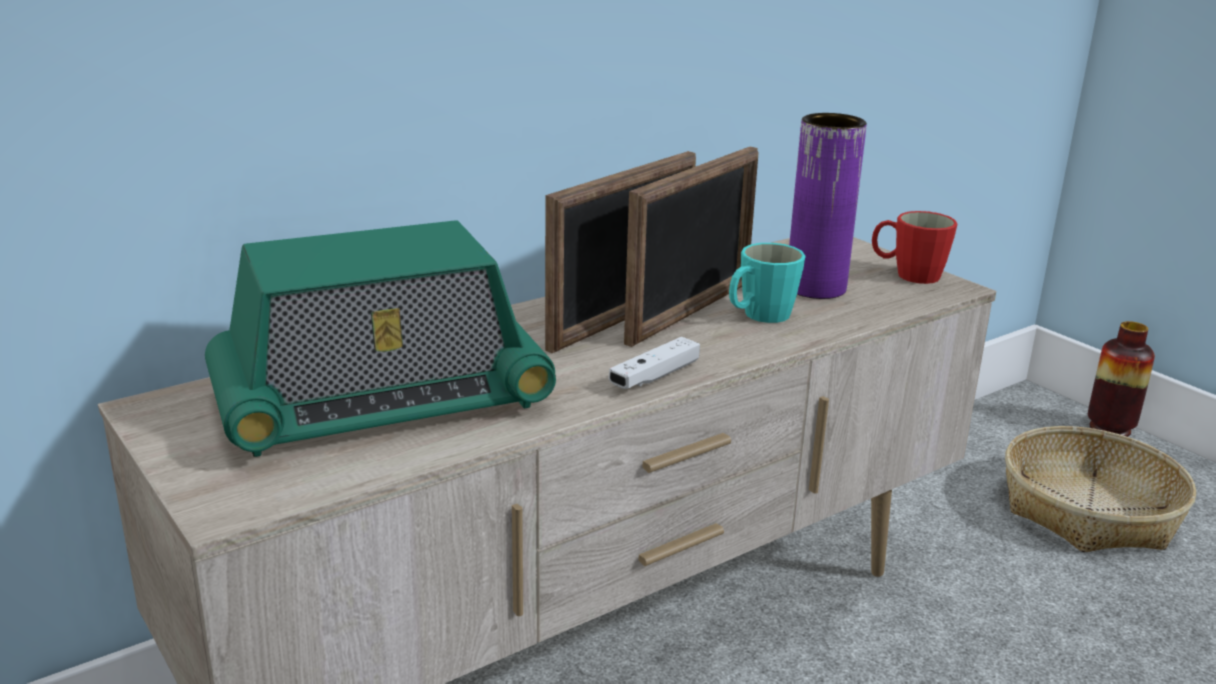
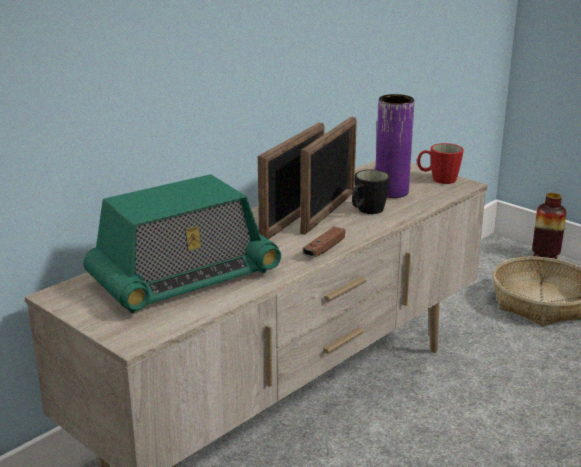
camera: 10 degrees left, 0 degrees up
(654, 376) = (324, 249): white game controller -> brown game controller
(759, 316) = (367, 211): turquoise mug -> black mug

